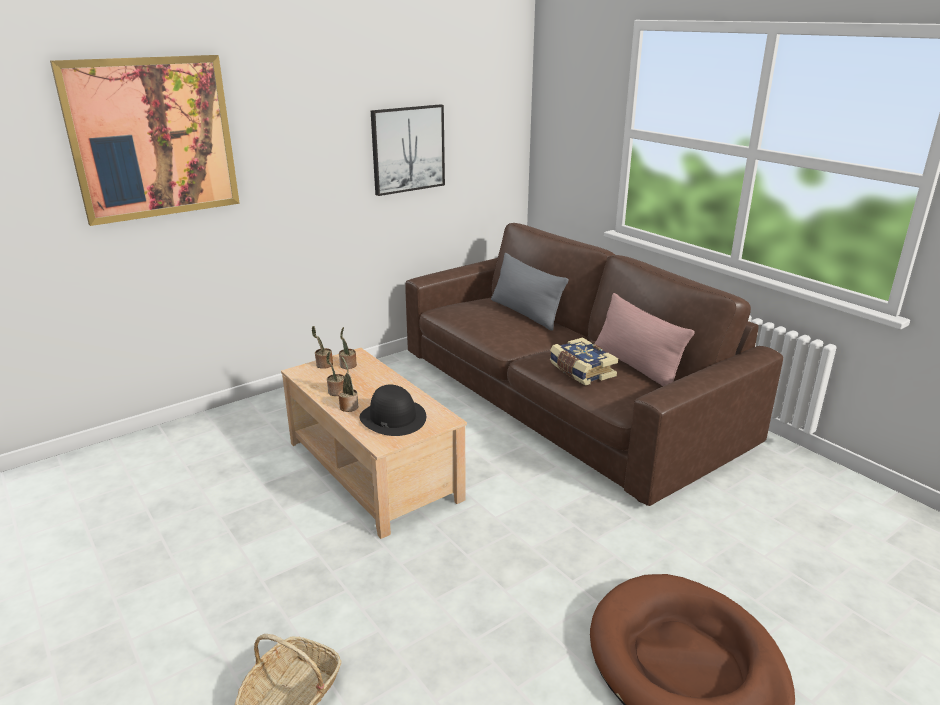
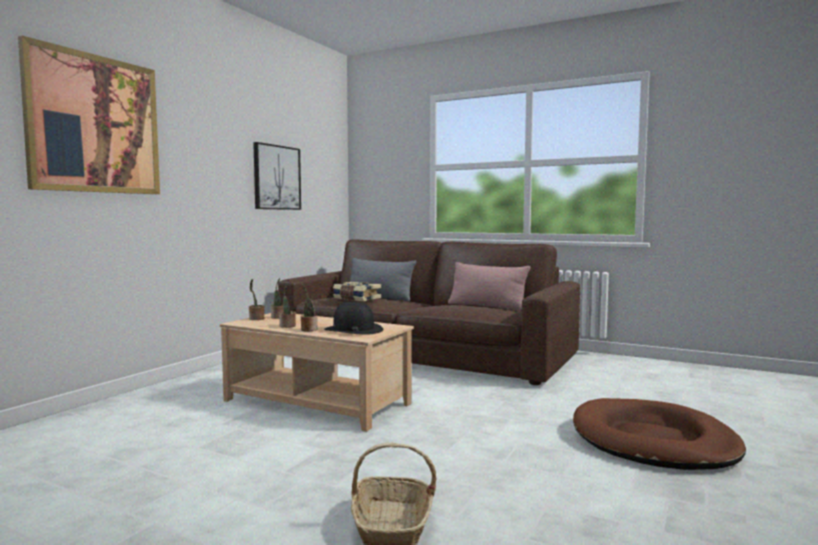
camera: 25 degrees left, 20 degrees down
(581, 371) = (458, 307): book -> book (356, 299)

